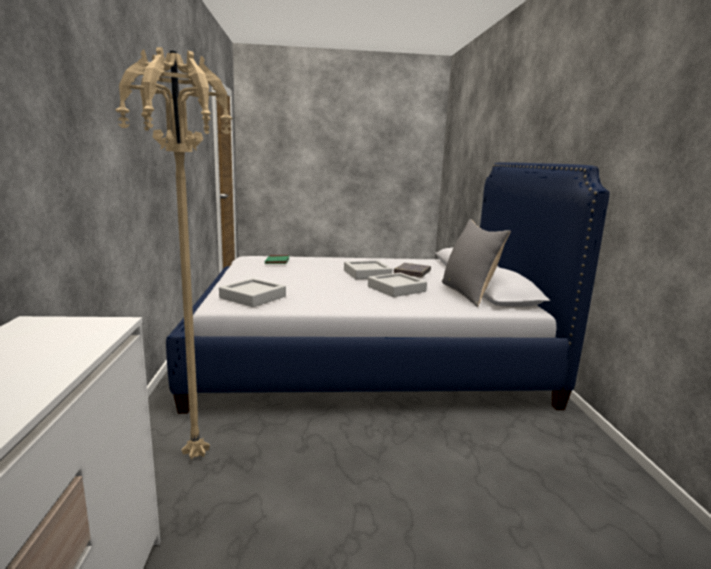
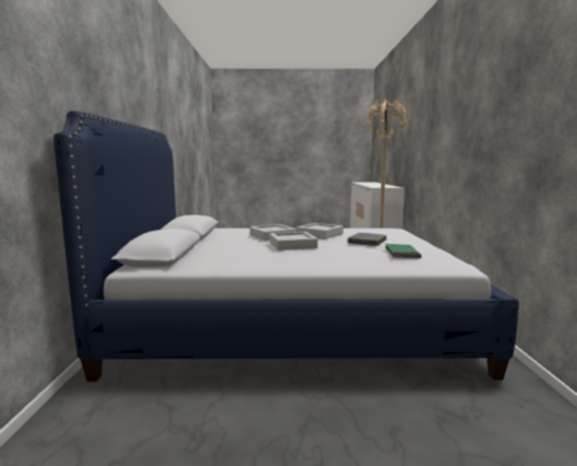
camera: 175 degrees left, 5 degrees down
(253, 297) = (378, 230): grey tray -> grey tray (319, 234)
(412, 273) = (240, 248): grey book -> grey book (367, 242)
(469, 294) = (216, 234): grey pillow -> none

